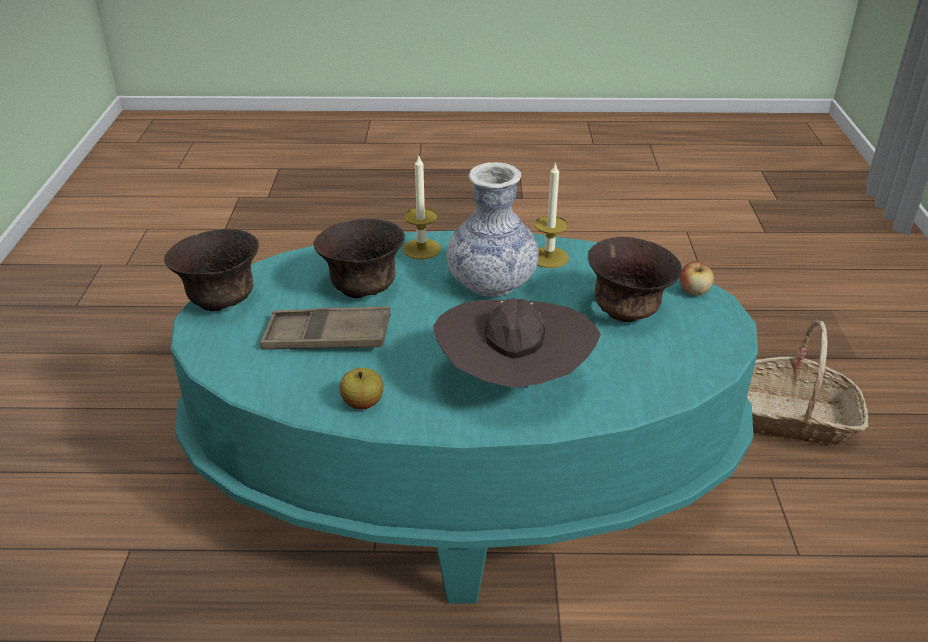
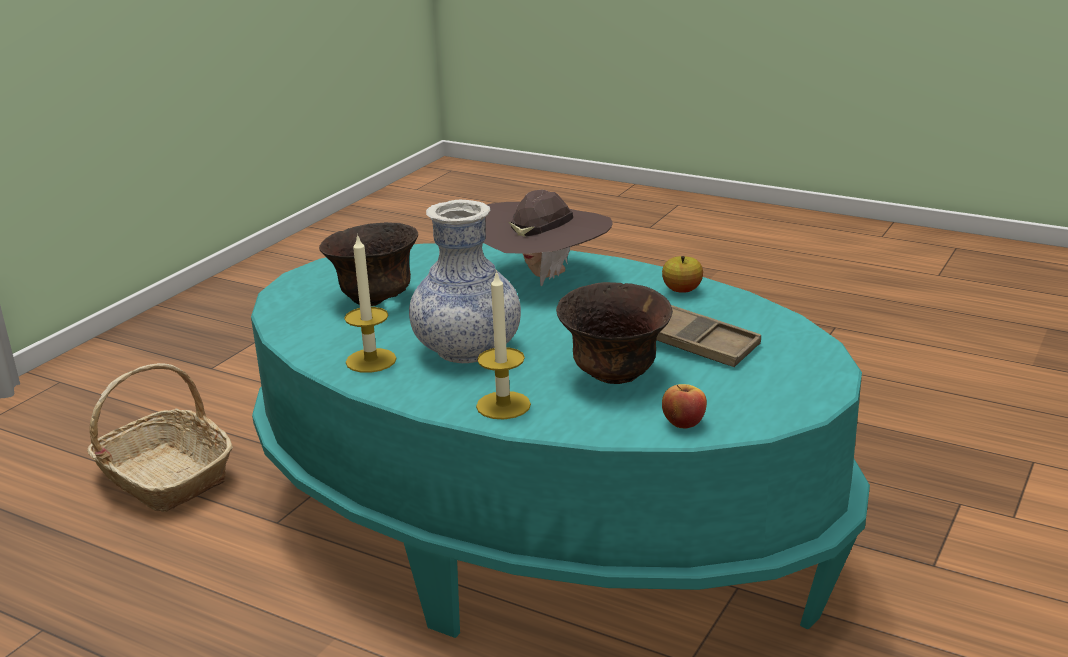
camera: 150 degrees left, 10 degrees down
(221, 302) = (793, 400): brown bowl -> none
(694, 291) = (287, 300): apple -> apple (683, 423)

